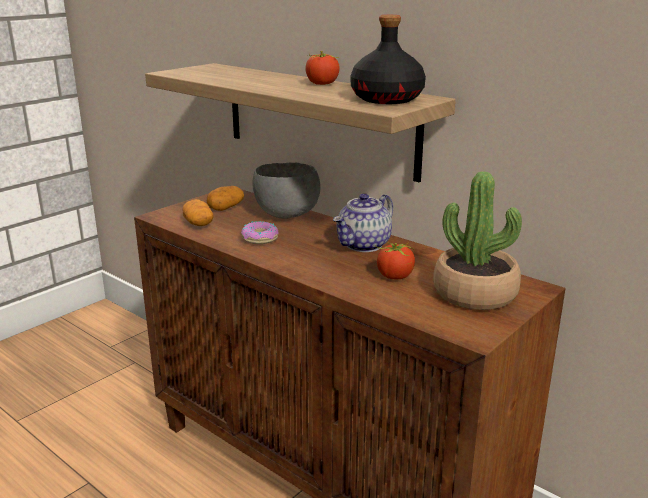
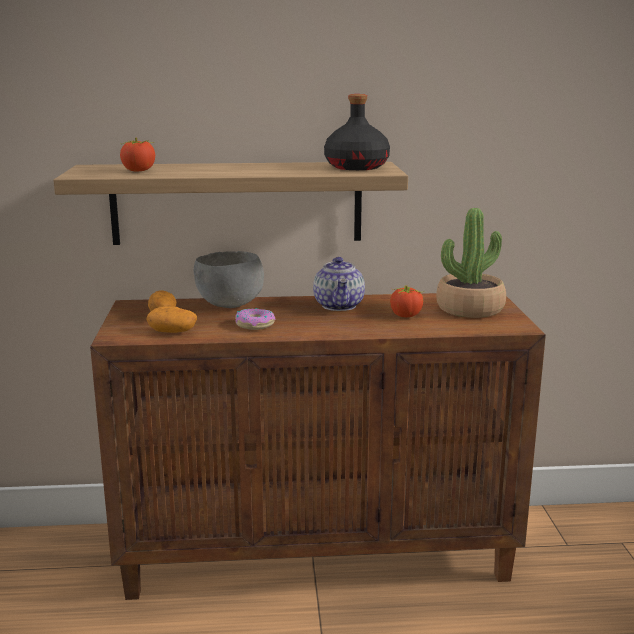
camera: 45 degrees left, 5 degrees down
(322, 84) = (264, 165): tomato -> tomato (139, 171)

